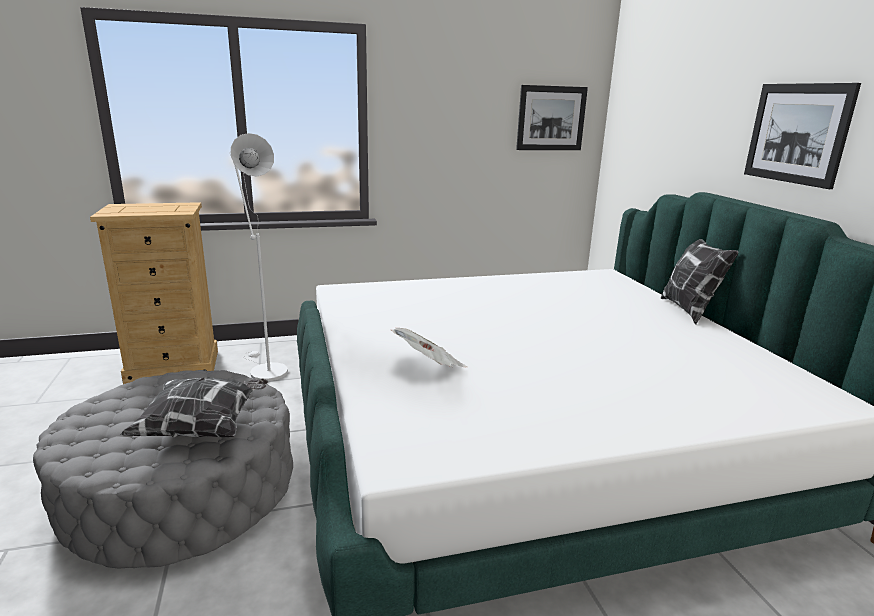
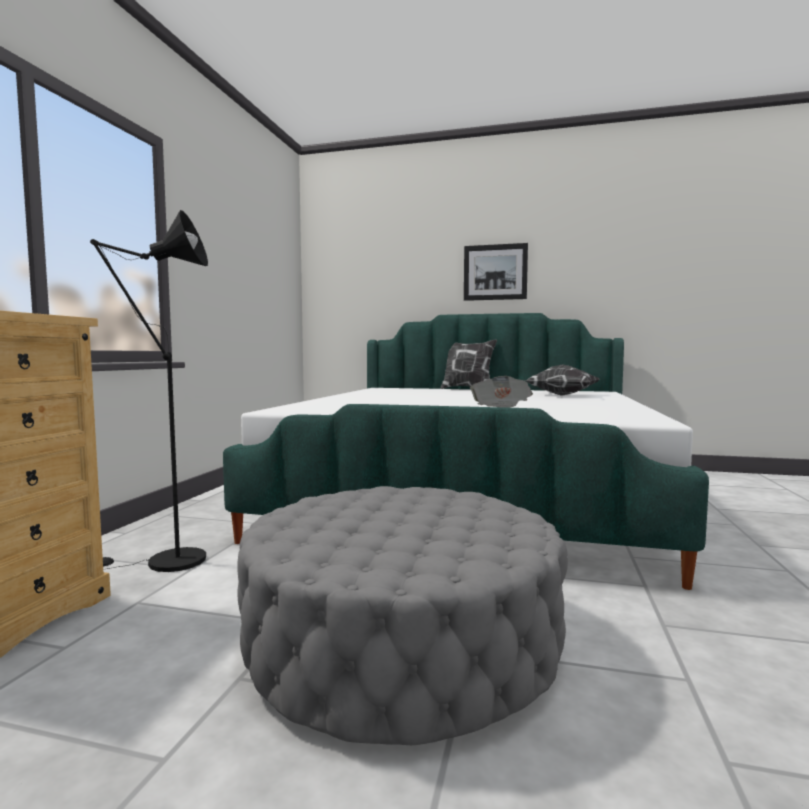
camera: 60 degrees left, 15 degrees down
(204, 427) = (450, 509): pillow -> pillow (561, 395)
(265, 370) = (165, 562): white floor lamp -> black floor lamp
(551, 118) = (278, 273): picture -> none

